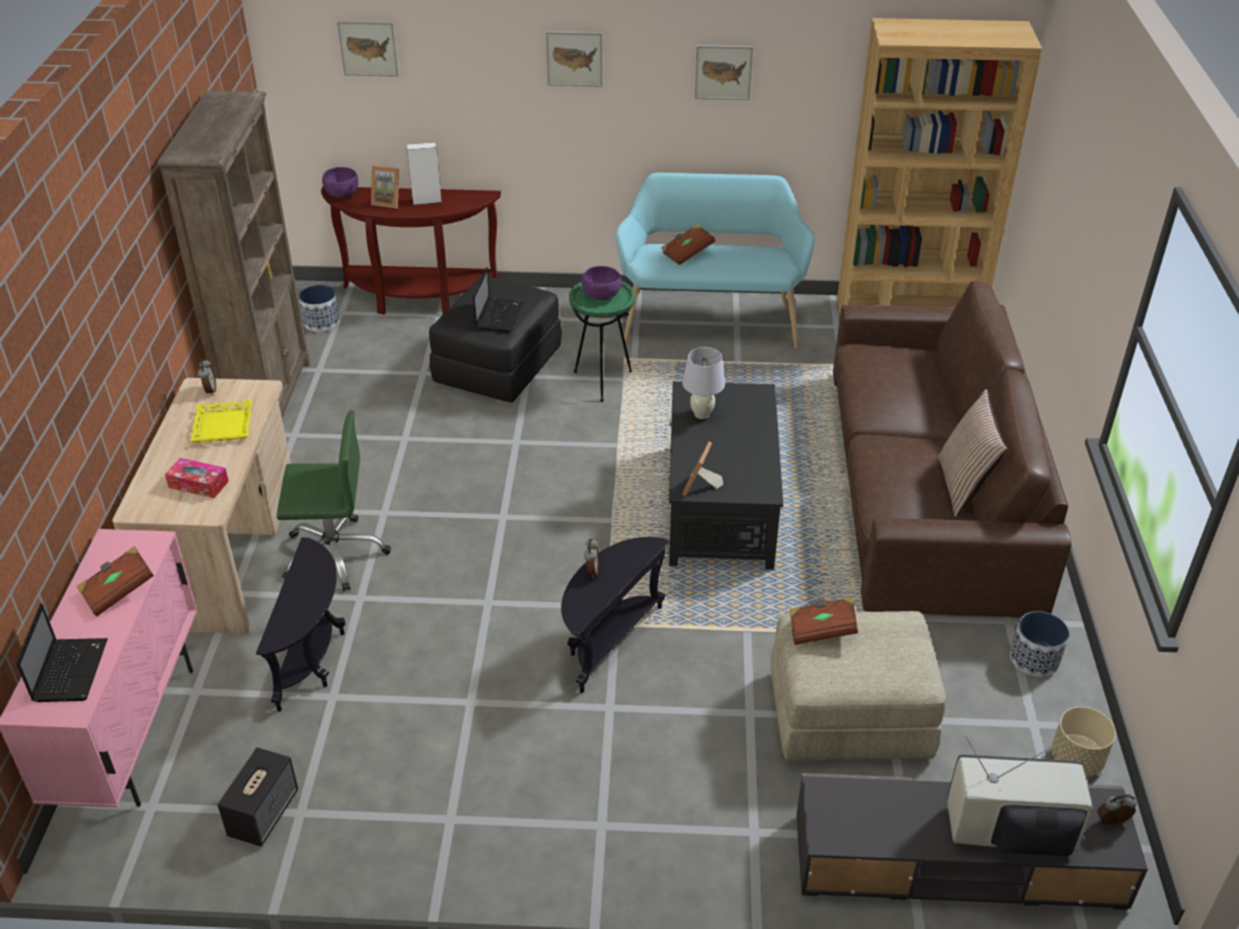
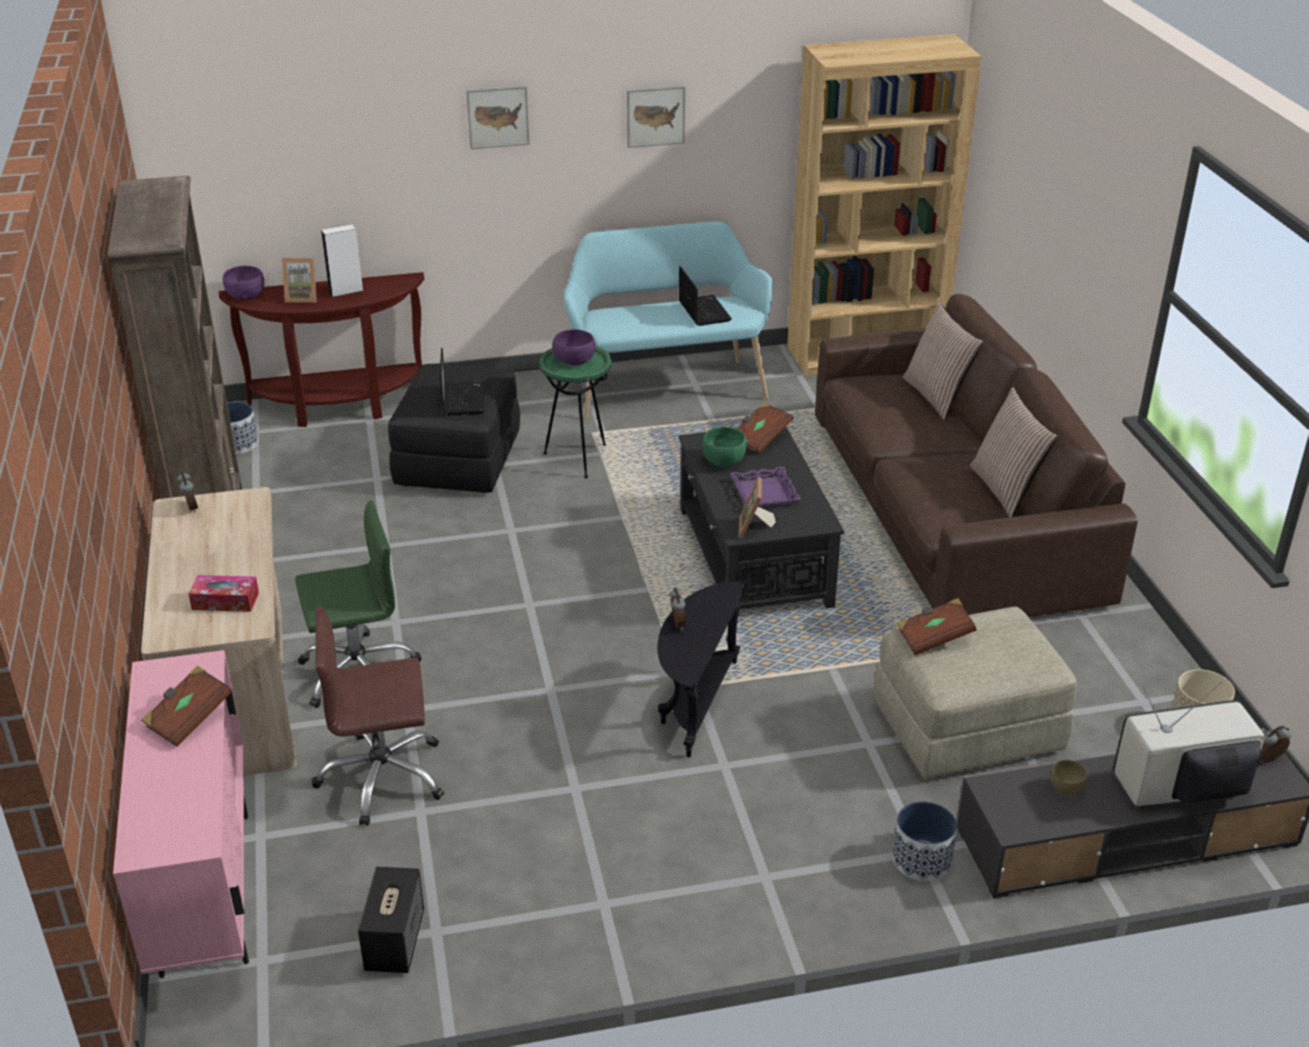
camera: 15 degrees left, 5 degrees down
(70, 669) = (173, 804): laptop -> laptop (703, 311)
(224, 426) = (225, 540): yellow tray -> none
(314, 658) = (382, 777): black side table -> brown office chair
(368, 48) = (268, 127): picture -> none
(687, 253) = (640, 312): brown book -> brown book (759, 438)
(702, 414) = (724, 461): white table lamp -> green bowl
(725, 452) = (763, 492): none -> purple tray
(894, 809) = (1065, 789): none -> brown bowl
(938, 377) = (937, 396): none -> pillow
(1034, 659) = (1120, 644): planter -> planter (922, 860)

